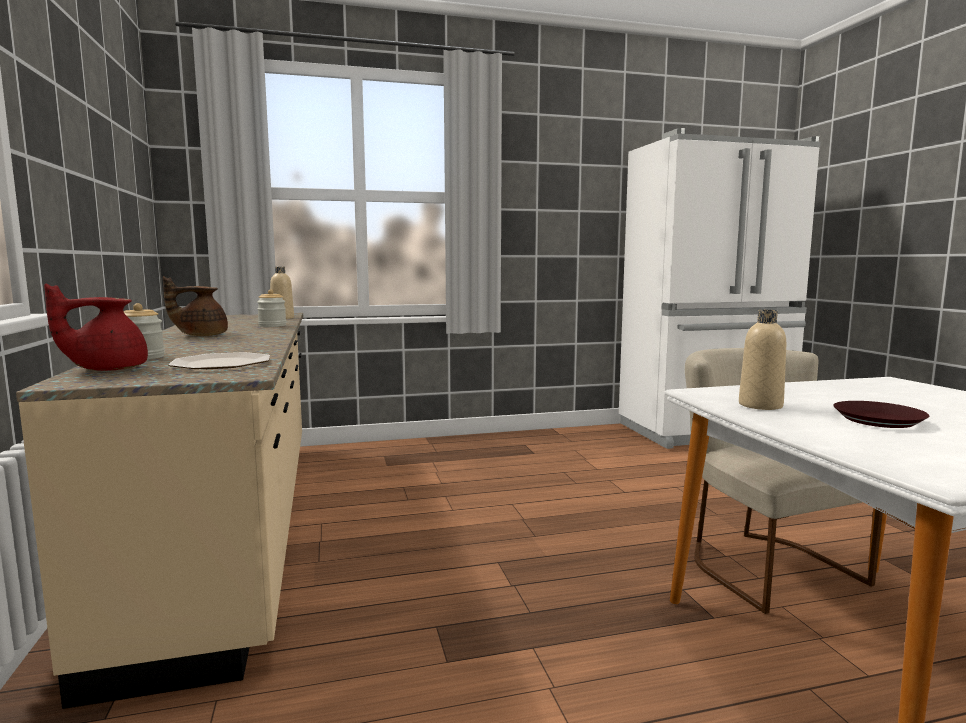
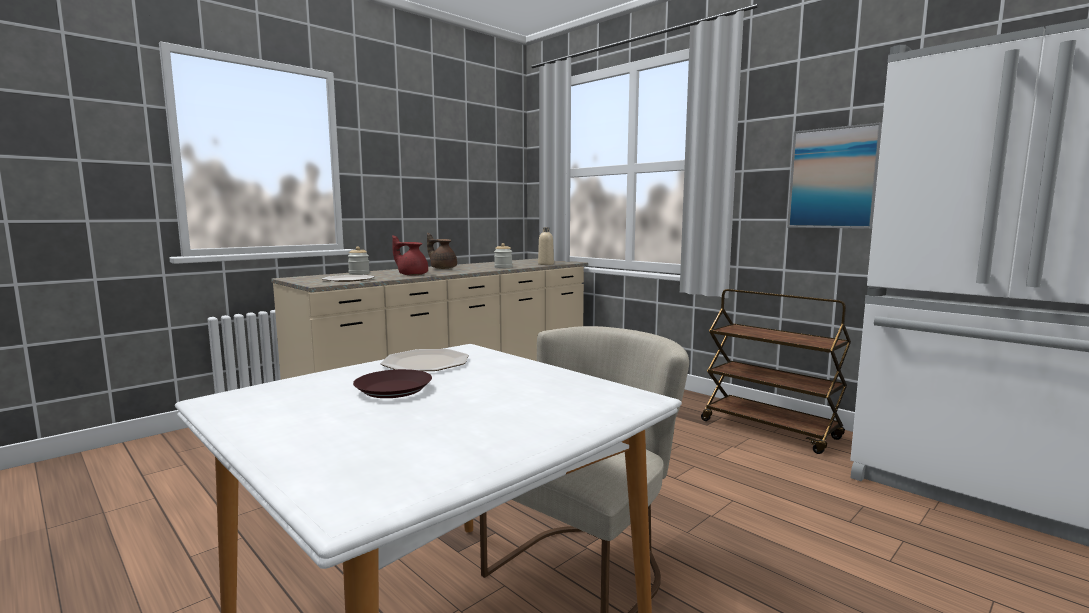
camera: 60 degrees right, 0 degrees up
(107, 369) = (324, 276): red teapot -> red teapot (412, 275)
(567, 440) = (770, 430): none -> brown cart
(572, 221) = (833, 178): none -> picture
(760, 405) = (425, 362): beige bottle -> plate

